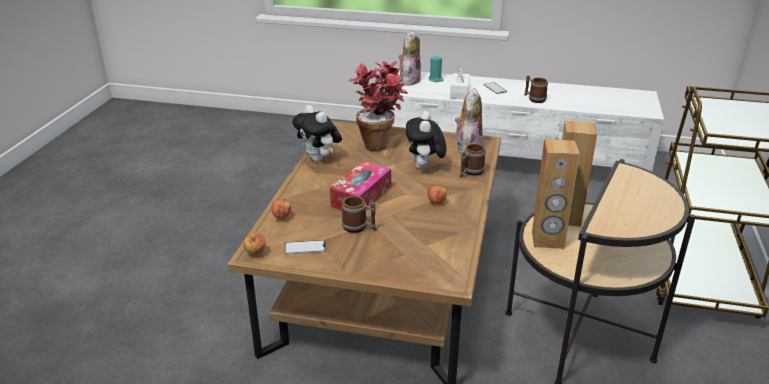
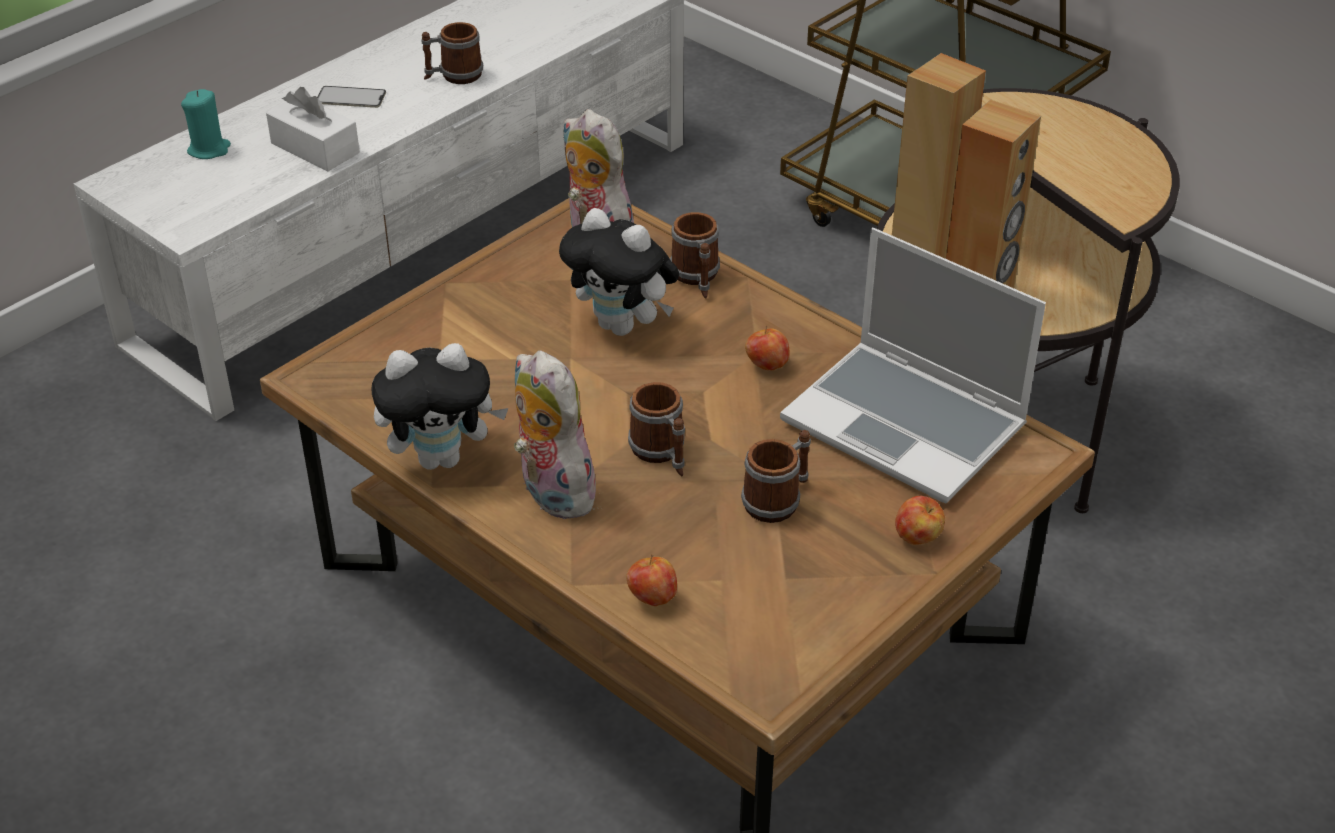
camera: 60 degrees left, 10 degrees up
(255, 252) = (765, 682): apple -> apple (918, 537)
(305, 247) = (795, 602): phone -> none
(361, 196) = (662, 453): tissue box -> mug
(380, 143) = (458, 342): potted plant -> none
(409, 80) = (164, 186): plush toy -> plush toy (551, 492)
(434, 243) = (907, 424): none -> laptop

